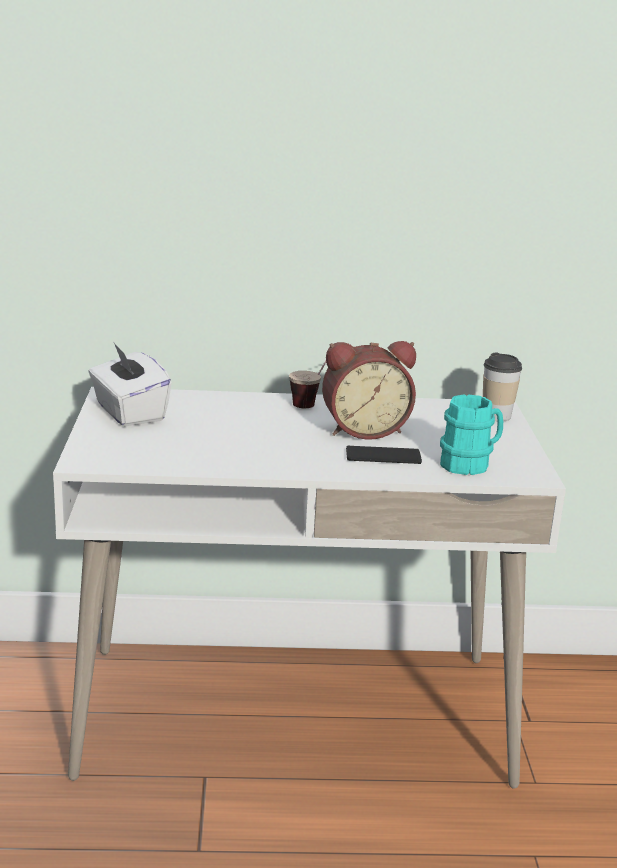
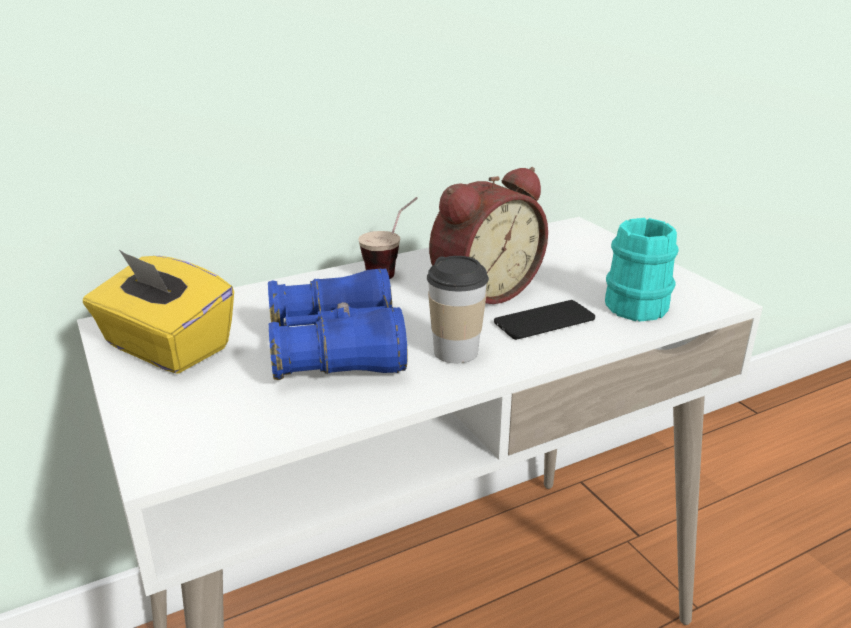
camera: 25 degrees left, 5 degrees up
(129, 412) = (166, 348): white tissue box -> yellow tissue box
(227, 438) = (337, 349): none -> blue binoculars
(496, 416) = (586, 237): cup -> cup (456, 351)

